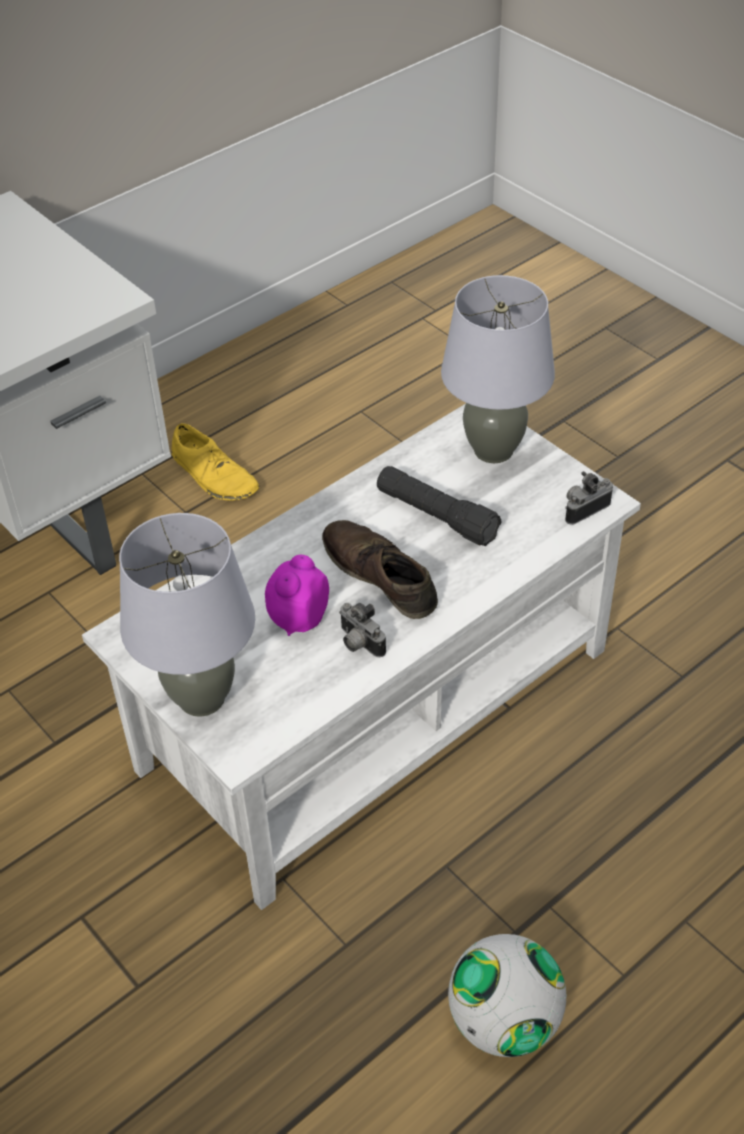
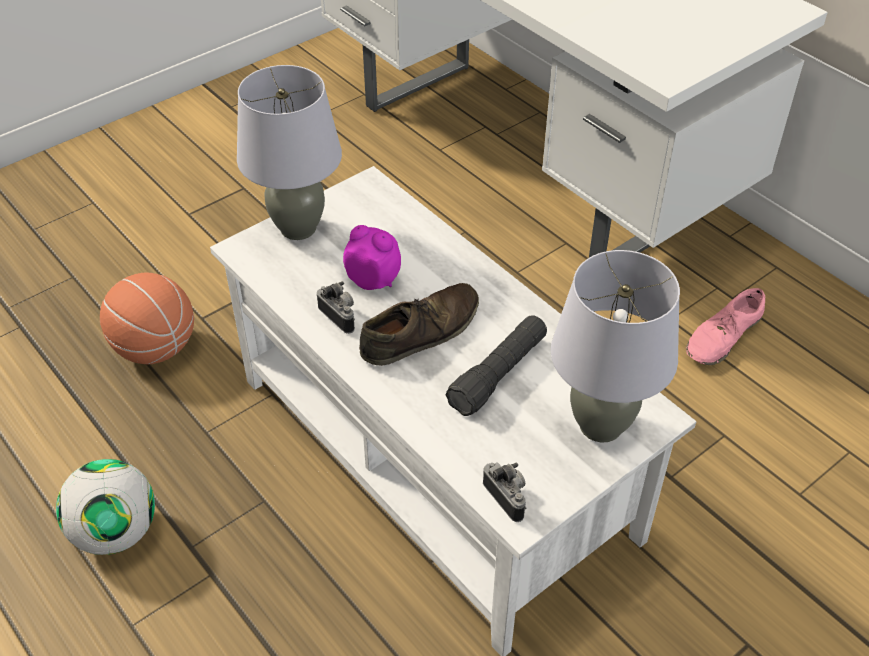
camera: 90 degrees right, 0 degrees up
(192, 1039) = (155, 347): none -> basketball
(214, 475) = (723, 337): yellow shoe -> pink shoe
(358, 644) = (340, 316): camera -> camera turned 90 degrees clockwise

